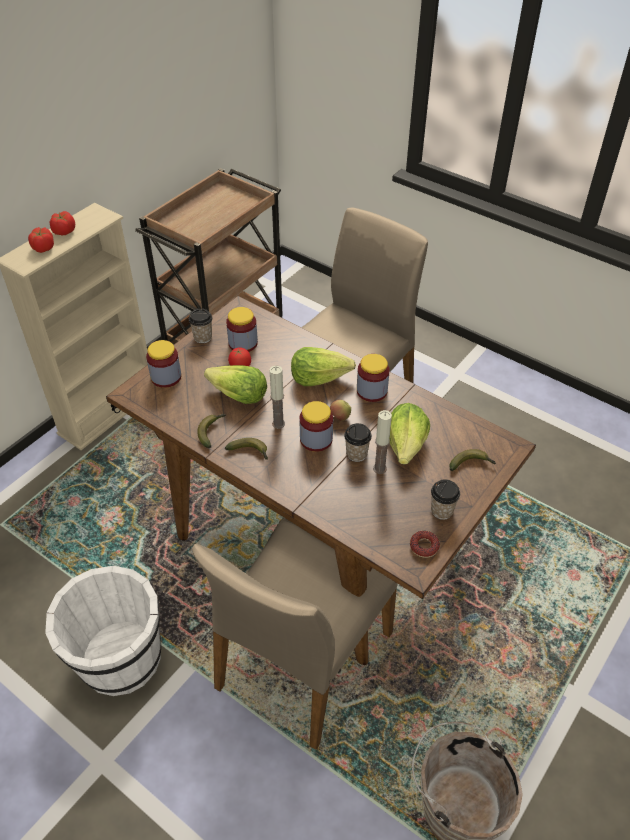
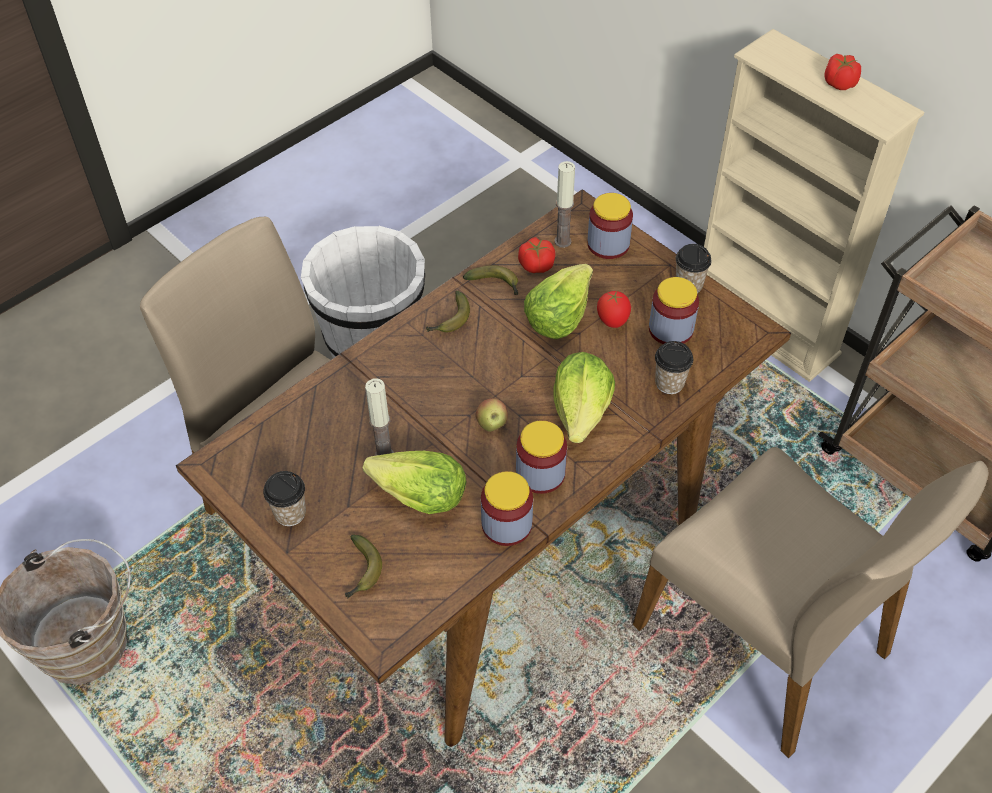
camera: 100 degrees right, 5 degrees up
(43, 248) = (797, 66): tomato -> tomato (536, 265)
(278, 424) = (495, 354): candle -> candle (562, 241)
(316, 439) = (456, 391): jar -> jar (506, 524)
(356, 454) = (418, 433): cup -> cup (669, 383)
(424, 546) = (241, 480): donut -> none

